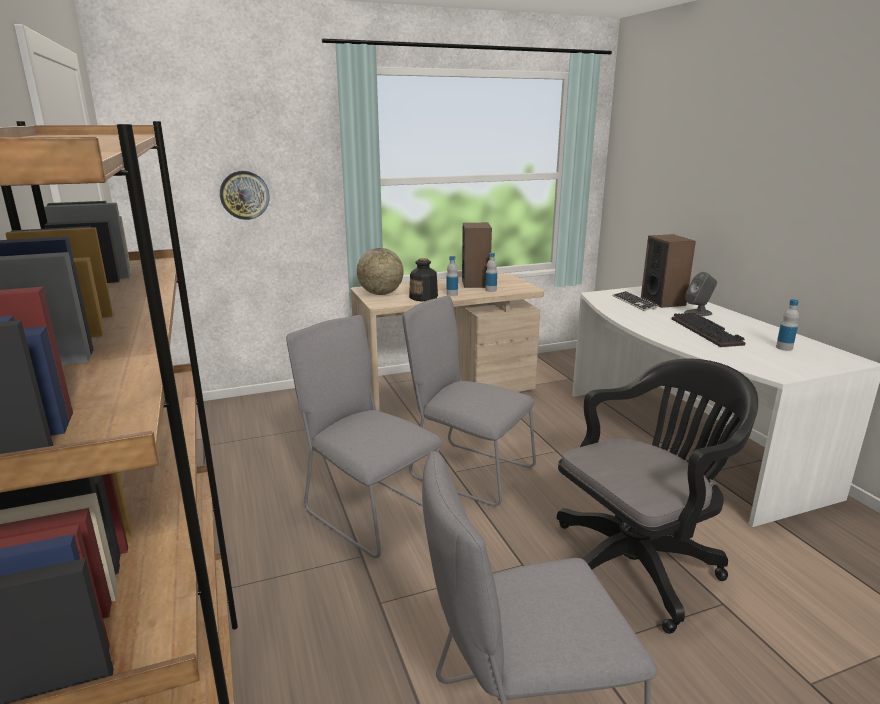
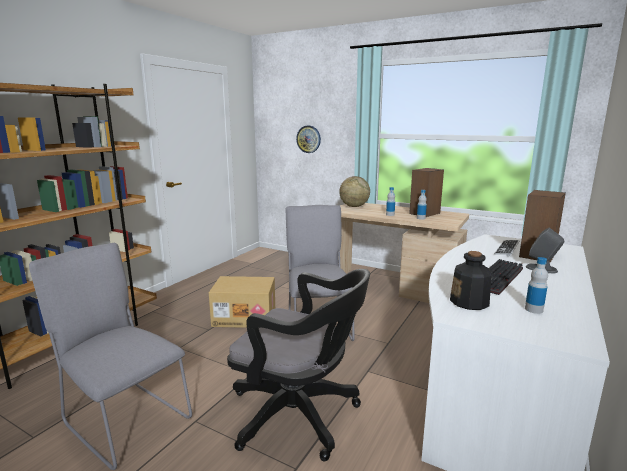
camera: 50 degrees right, 5 degrees down
(369, 511) = (245, 317): grey chair -> cardboard box
(424, 297) = (369, 212): bottle -> bottle (469, 302)

